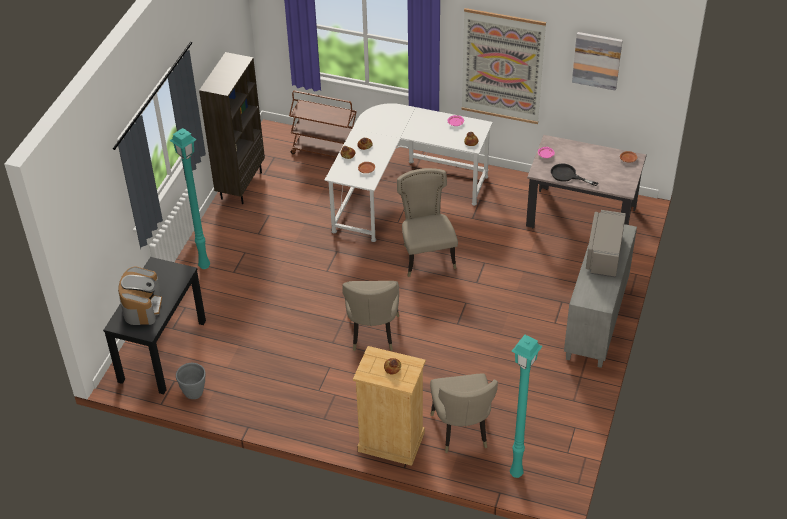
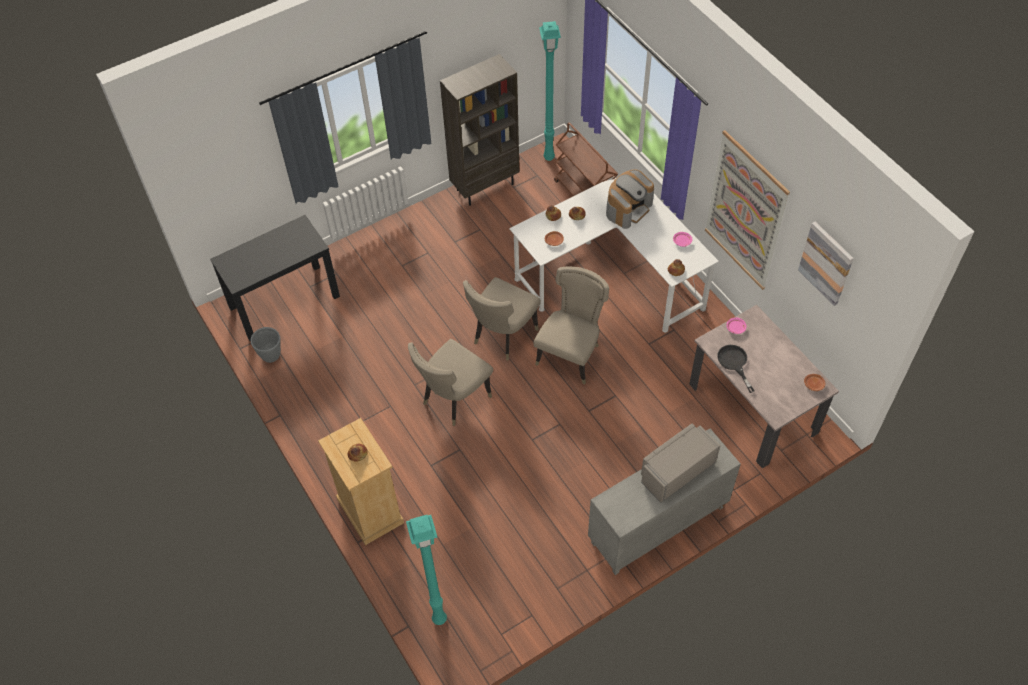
camera: 40 degrees right, 10 degrees up
(142, 306) = (255, 257): coffee machine -> coffee machine (628, 208)
(204, 265) = (386, 244): turquoise floor lamp -> turquoise floor lamp (549, 157)
(462, 432) = (434, 545): beige chair -> beige chair (502, 336)

